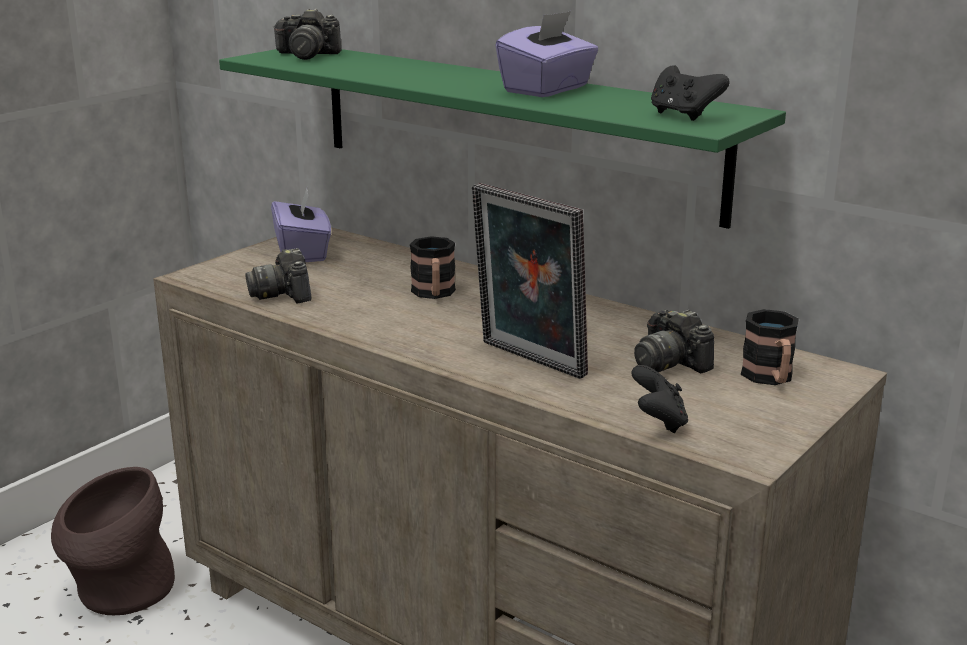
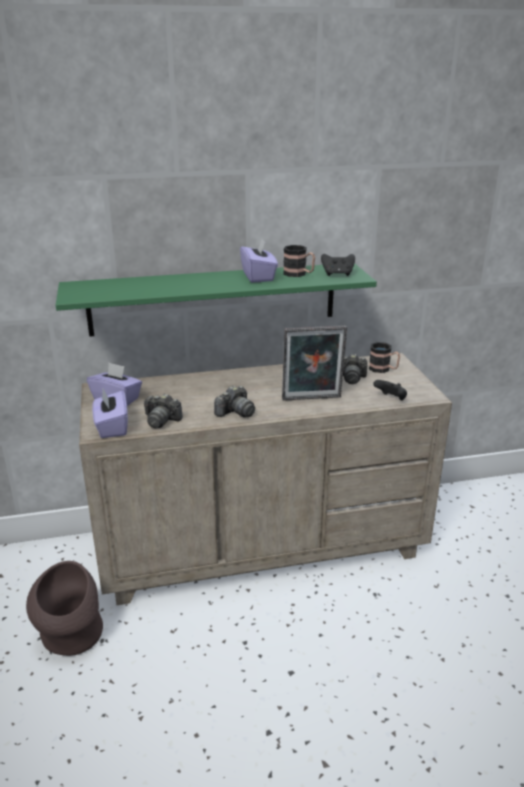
camera: 50 degrees left, 5 degrees up
(221, 277) = (112, 427): none -> purple tissue box
(307, 55) = (92, 288): camera -> camera (236, 412)
(434, 294) = (218, 391): mug -> mug (299, 274)

